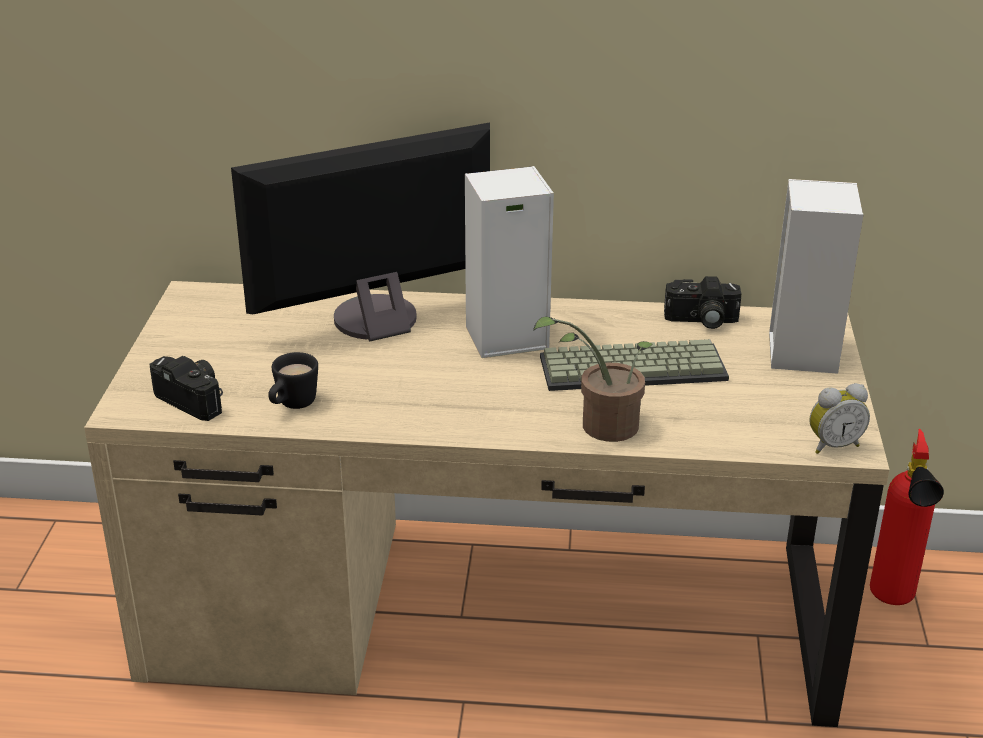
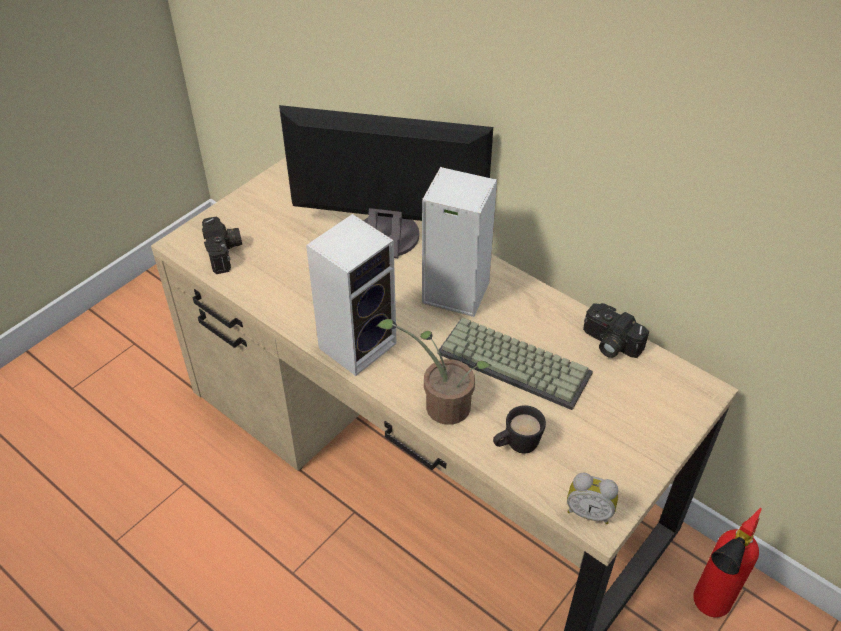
camera: 35 degrees right, 15 degrees up
(292, 405) = (272, 285): black mug -> black mug (516, 445)
(800, 350) = (657, 409): speaker -> speaker (358, 343)

